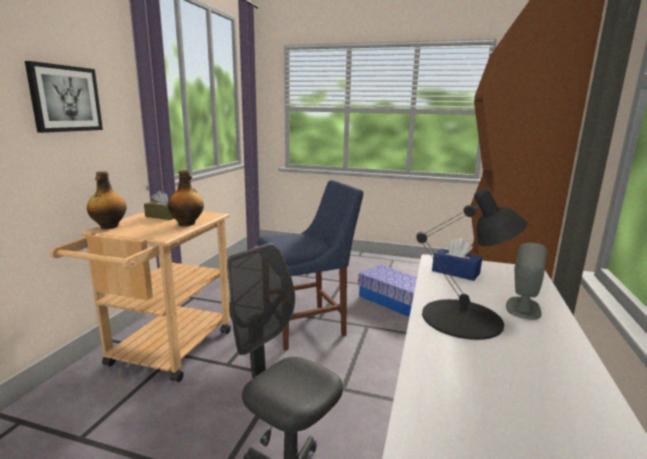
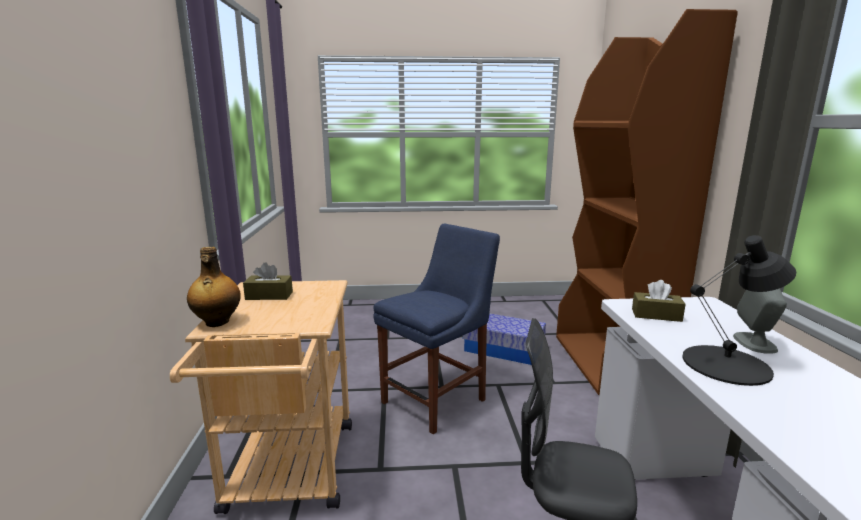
camera: 20 degrees left, 0 degrees up
(65, 98) = (129, 146): picture -> none
(187, 224) = (318, 302): bottle -> none
(455, 272) = (656, 315): blue tissue box -> brown tissue box

